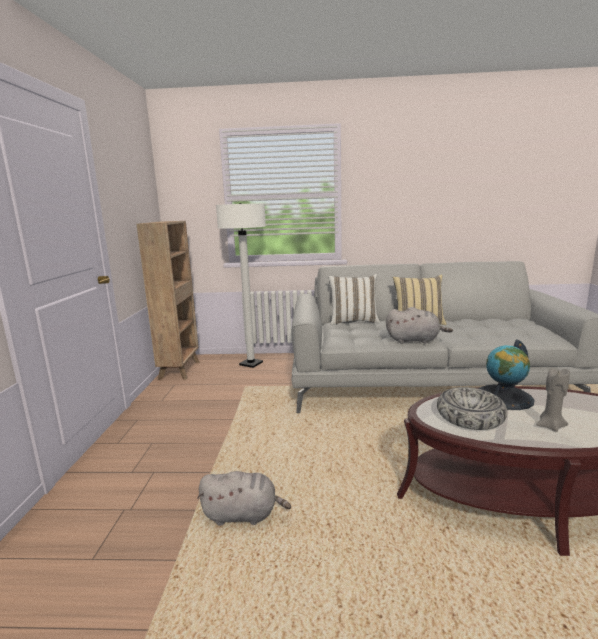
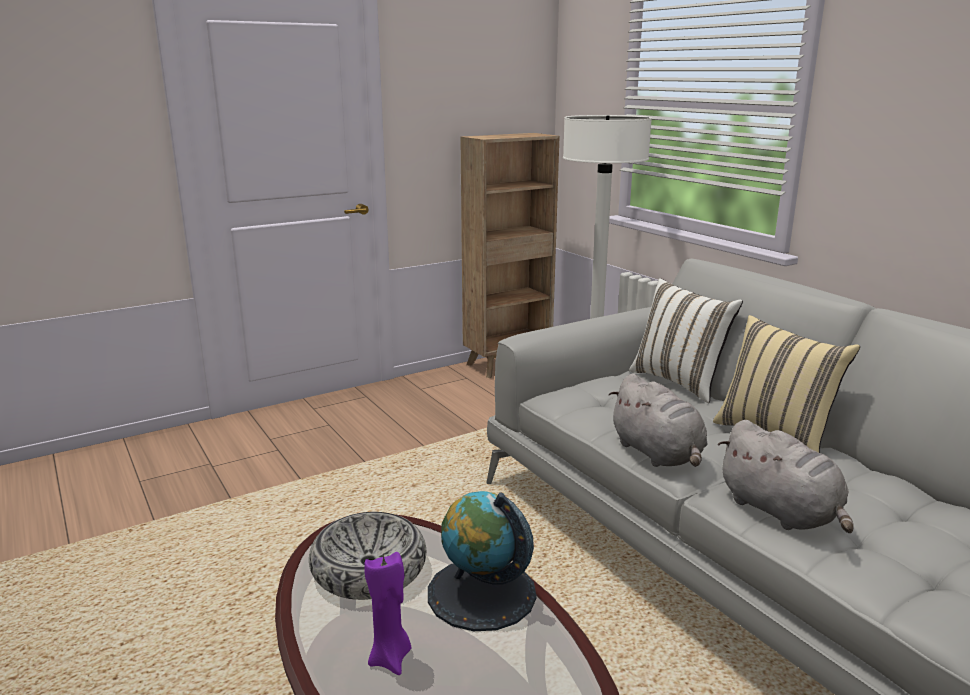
camera: 55 degrees right, 5 degrees up
(243, 515) = (238, 530): grey plush toy -> grey plush toy (781, 512)
(550, 426) = (390, 658): grey candle -> purple candle

